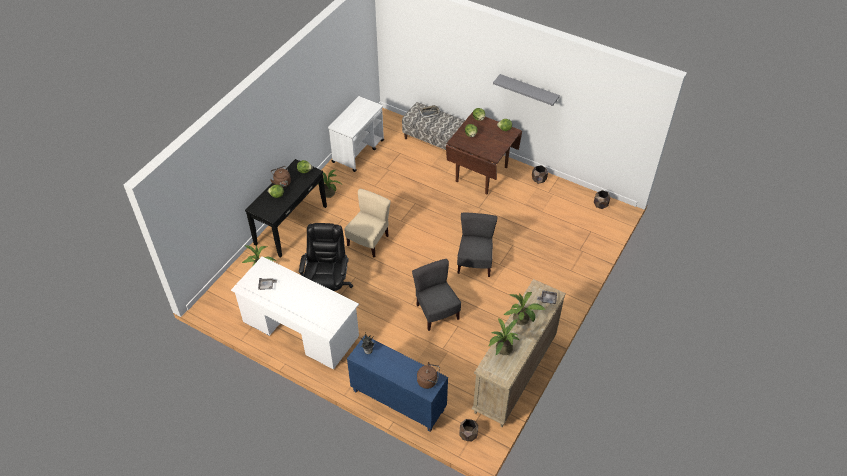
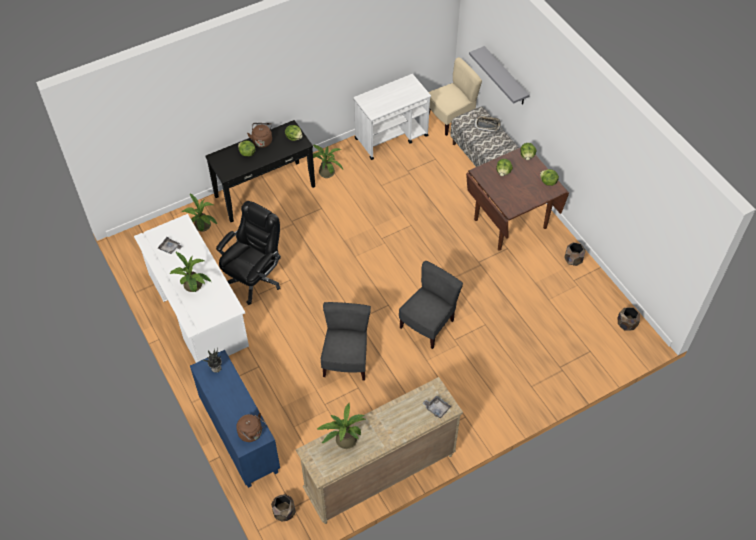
camera: 30 degrees right, 5 degrees up
(368, 241) = (331, 246): beige chair -> beige chair (450, 118)
(523, 320) = (391, 418): potted plant -> potted plant (194, 287)
(528, 90) = (586, 147): grey shelf -> grey shelf (505, 77)

